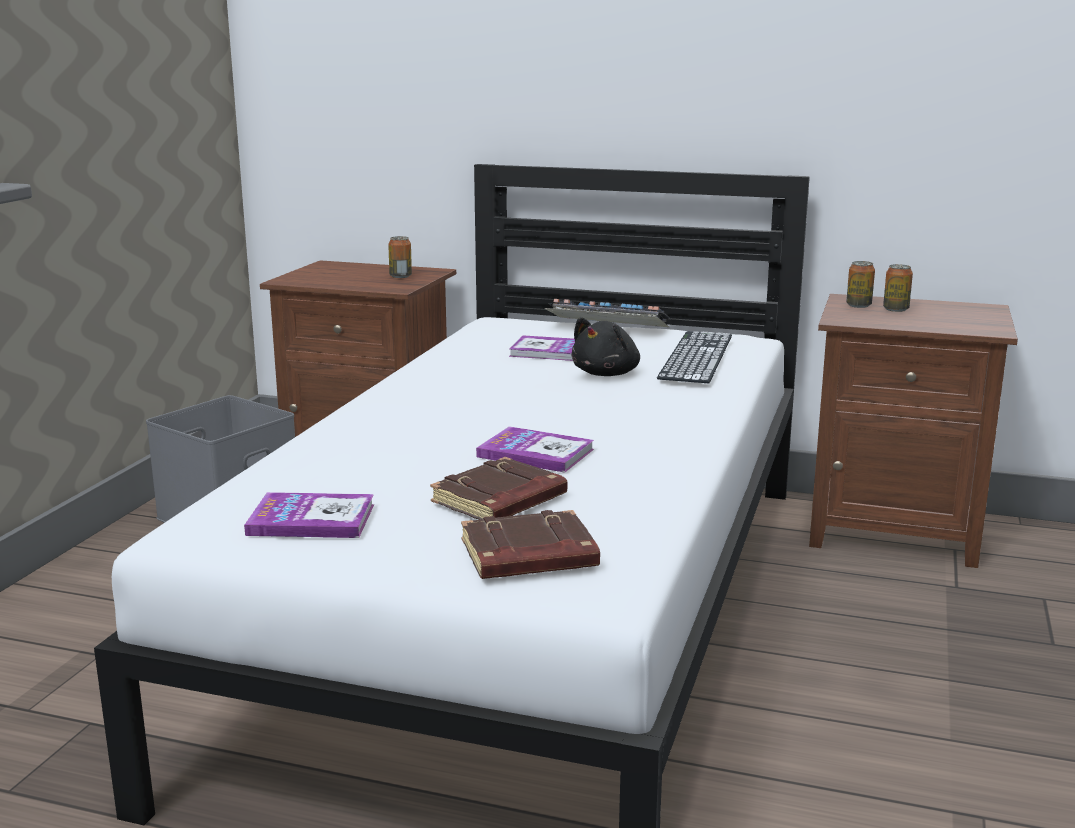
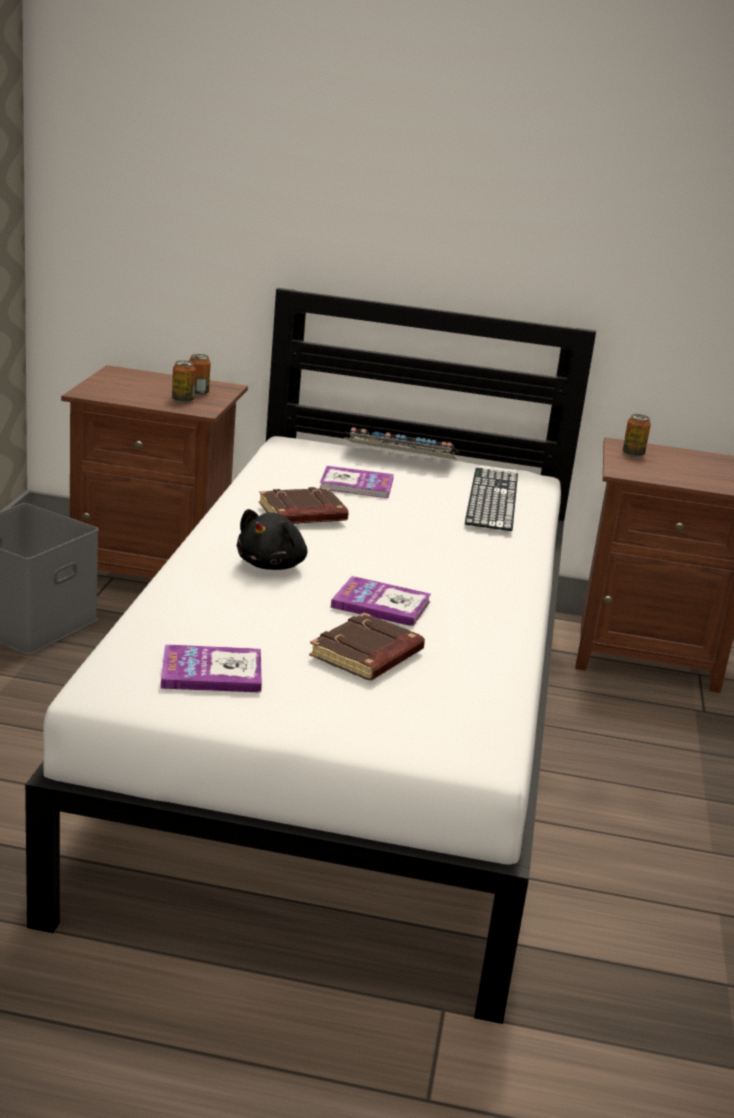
camera: 10 degrees left, 5 degrees up
(528, 557) = (410, 714): brown book -> brown book (302, 514)
(607, 374) = (417, 515): black plush toy -> black plush toy (273, 565)
(895, 309) = (666, 461): can -> can (183, 400)

